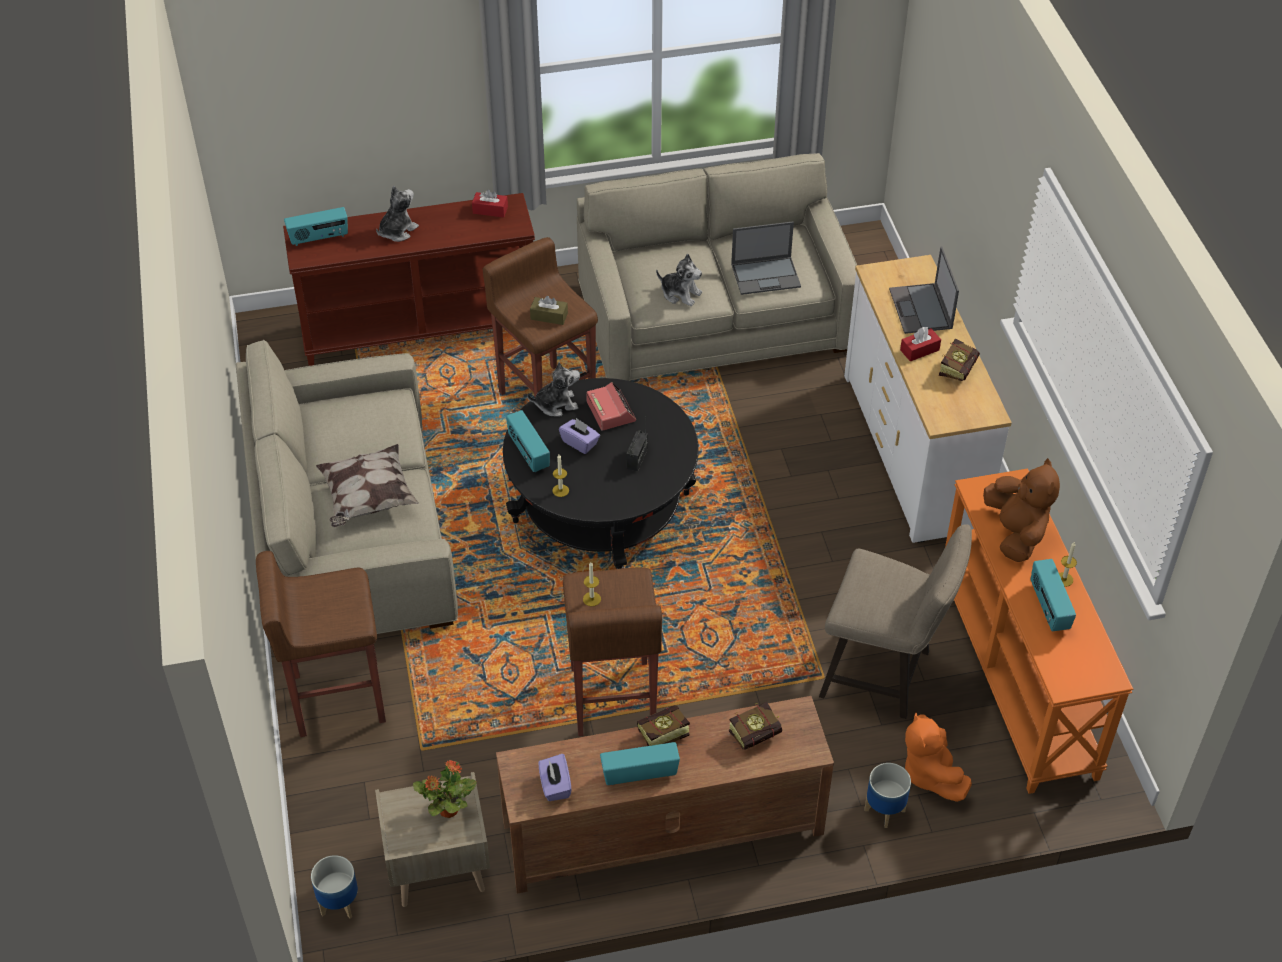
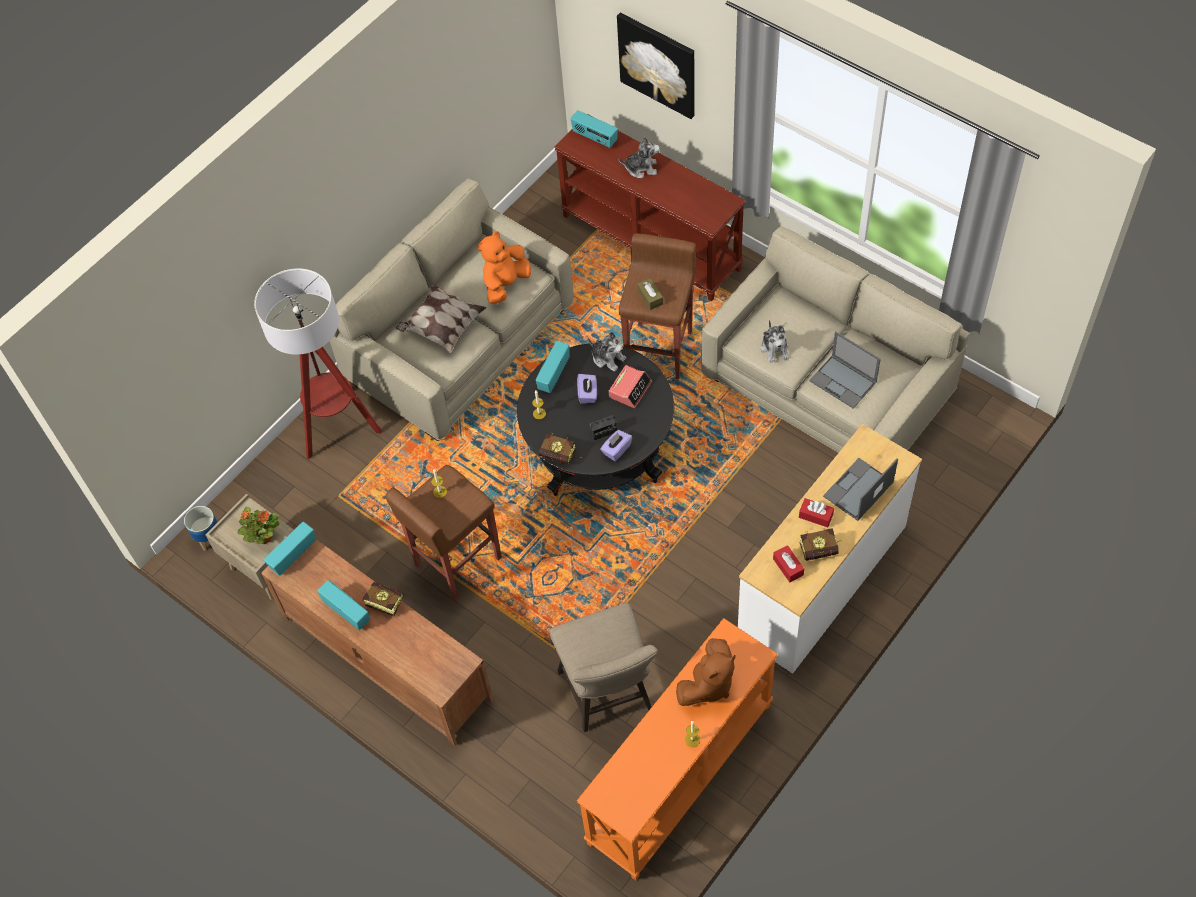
camera: 55 degrees right, 10 degrees up
(337, 697) = (338, 428): brown stool -> floor lamp
(357, 104) = (658, 64): none -> picture
(490, 210) = (710, 196): red tissue box -> red tissue box (788, 567)
(555, 786) = (303, 575): purple tissue box -> purple tissue box (616, 450)
(759, 733) = (429, 652): book -> book (561, 456)
(885, 810) = (502, 768): planter -> none
(930, 773) = (553, 774): orange plush toy -> orange plush toy (505, 284)
(1048, 607) = (658, 746): radio -> radio (293, 555)

